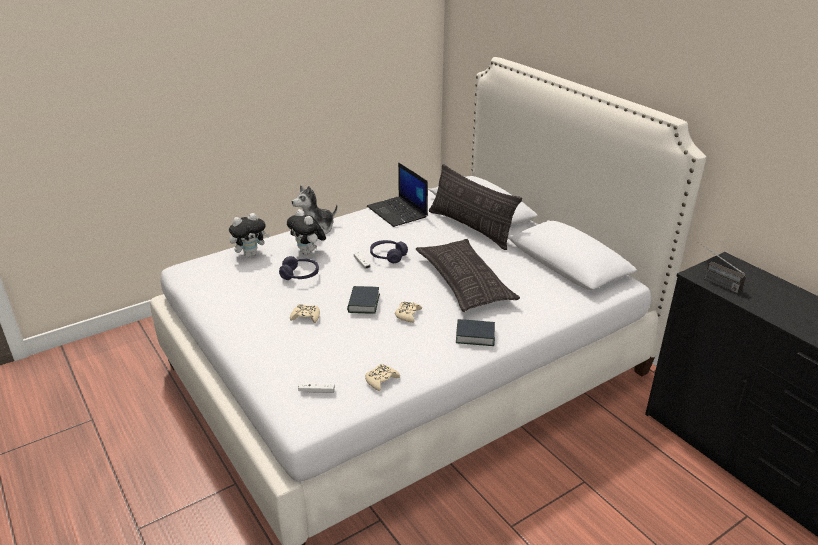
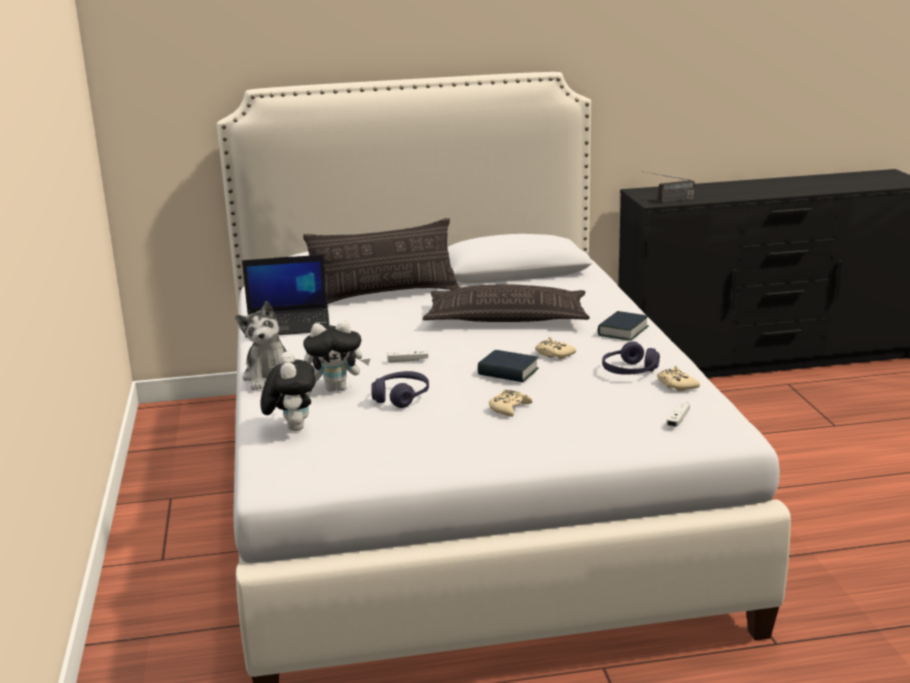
camera: 65 degrees left, 10 degrees down
(388, 256) = (405, 344): purple headphones -> purple headphones (629, 371)

